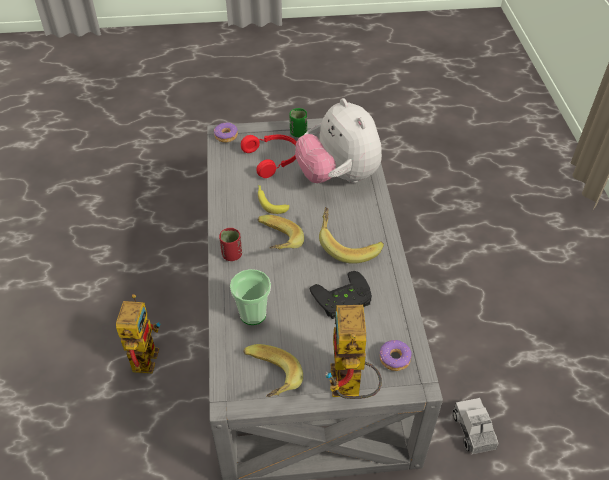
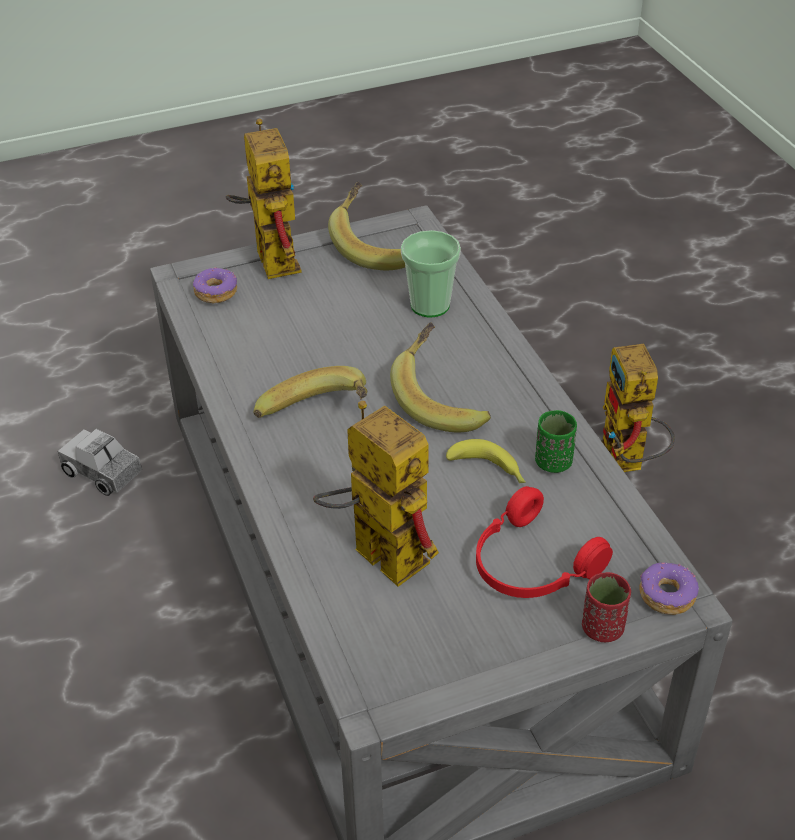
camera: 165 degrees right, 5 degrees down
(232, 255) = (504, 367): red cup -> red cup (602, 628)
(298, 133) = (506, 643): green cup -> green cup (553, 462)
(338, 176) = (375, 552): plush toy -> toy robot
(343, 300) = (304, 345): black game controller -> none
(473, 431) = (103, 473): toy truck -> toy truck turned 150 degrees clockwise

